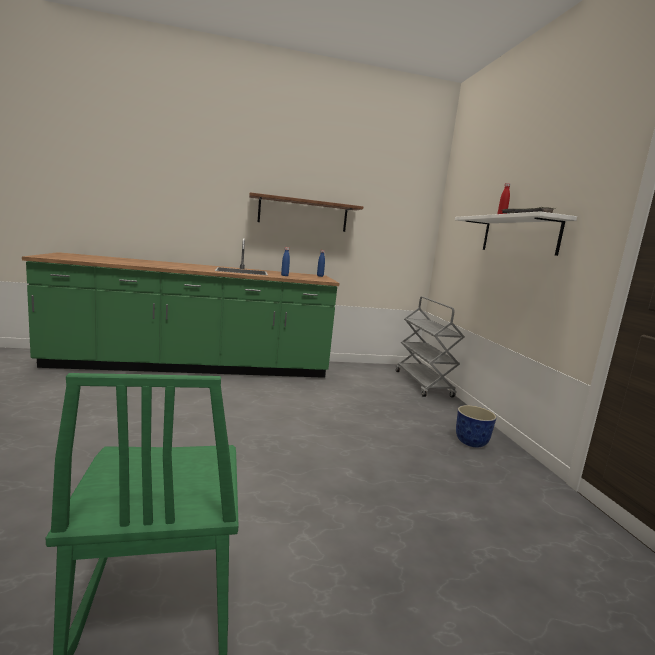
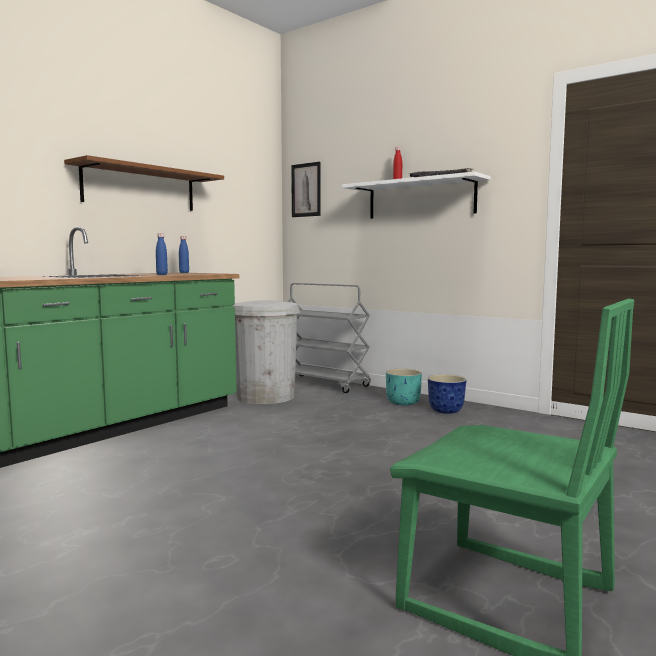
camera: 40 degrees left, 5 degrees down
(362, 379) = (265, 396): none -> white trash can
(451, 219) = (306, 190): none -> picture
(451, 421) = (403, 402): none -> turquoise planter

